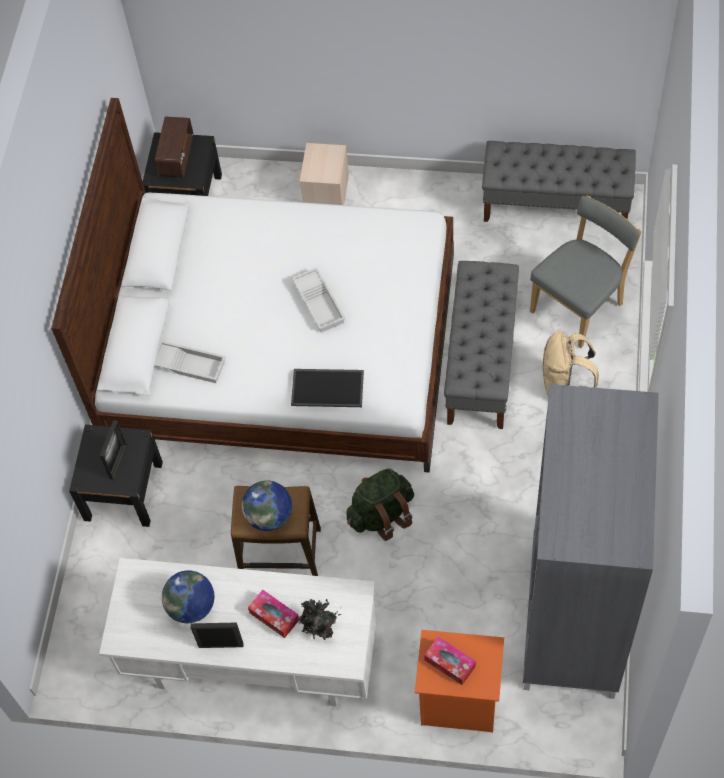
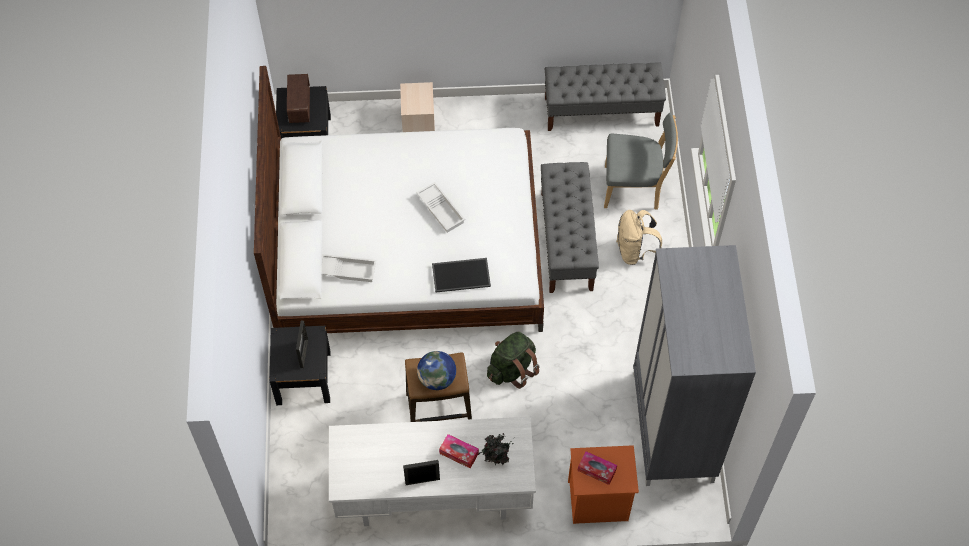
camera: 15 degrees left, 0 degrees up
(192, 606) = (393, 455): globe -> none
(580, 305) = (634, 188): grey chair -> grey chair turned 60 degrees clockwise

